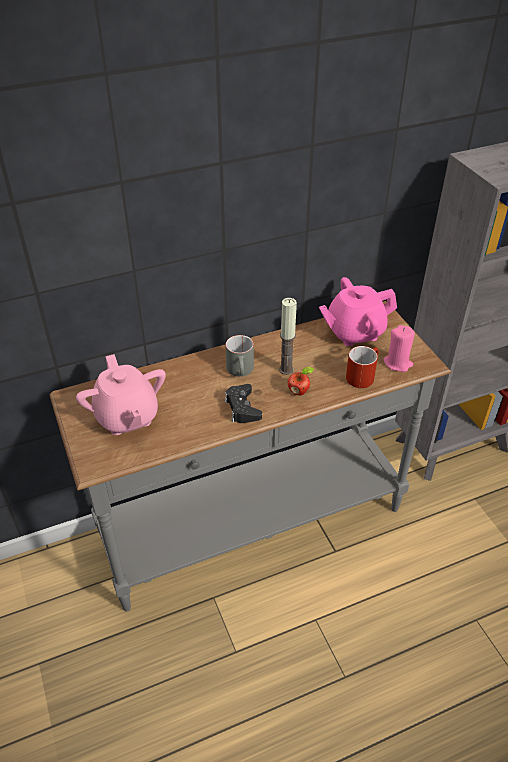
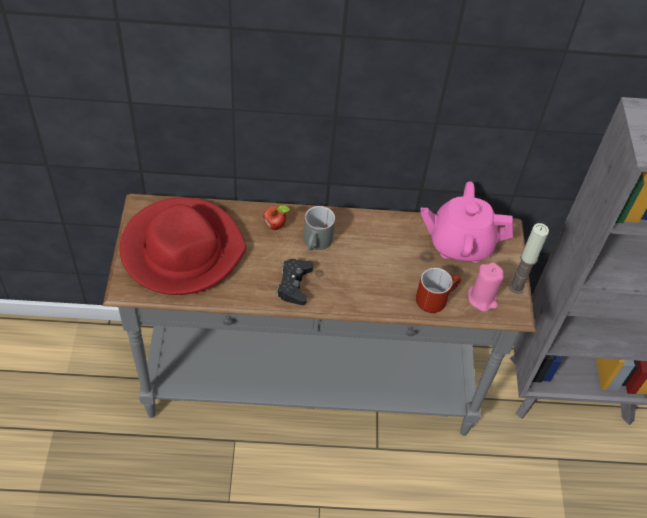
camera: 20 degrees right, 10 degrees up
(127, 417) = (182, 249): pink teapot -> red hat
(286, 369) = (362, 259): candle -> candle (516, 287)
(299, 391) = (360, 289): apple -> apple (276, 225)

